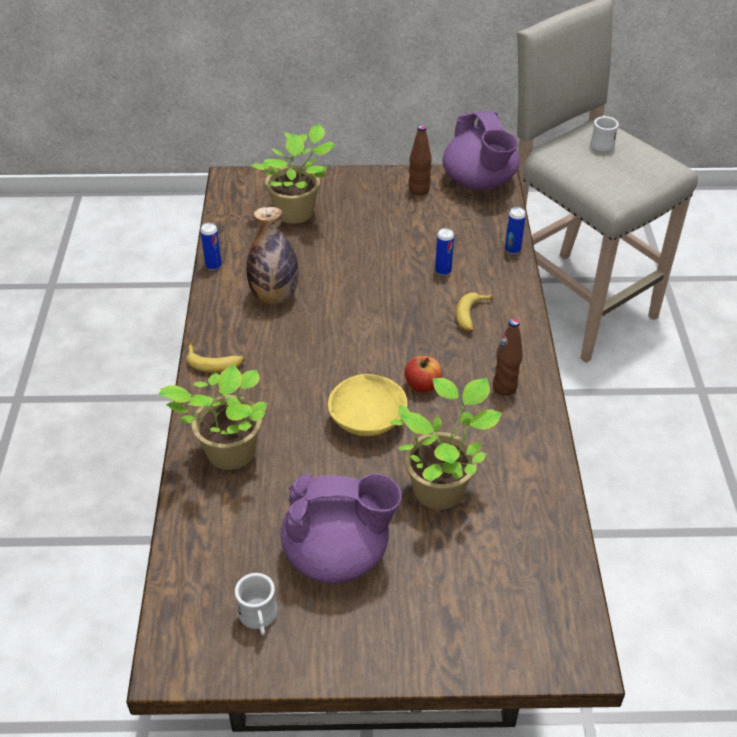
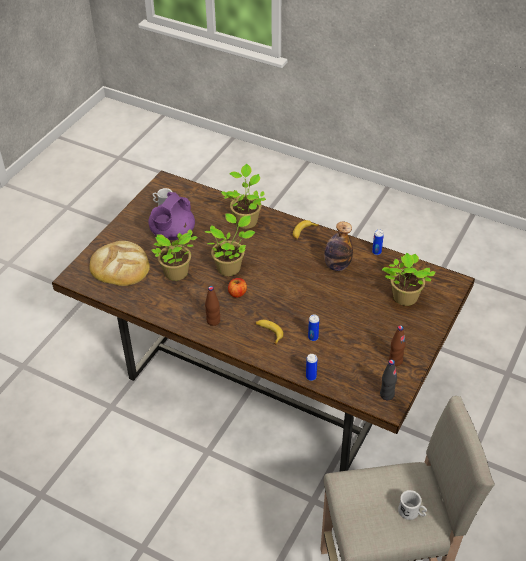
camera: 120 degrees right, 0 degrees up
(369, 421) = (230, 267): yellow bowl -> potted plant
(479, 182) = (387, 395): purple teapot -> black bottle
(489, 591) = (120, 266): none -> bread

